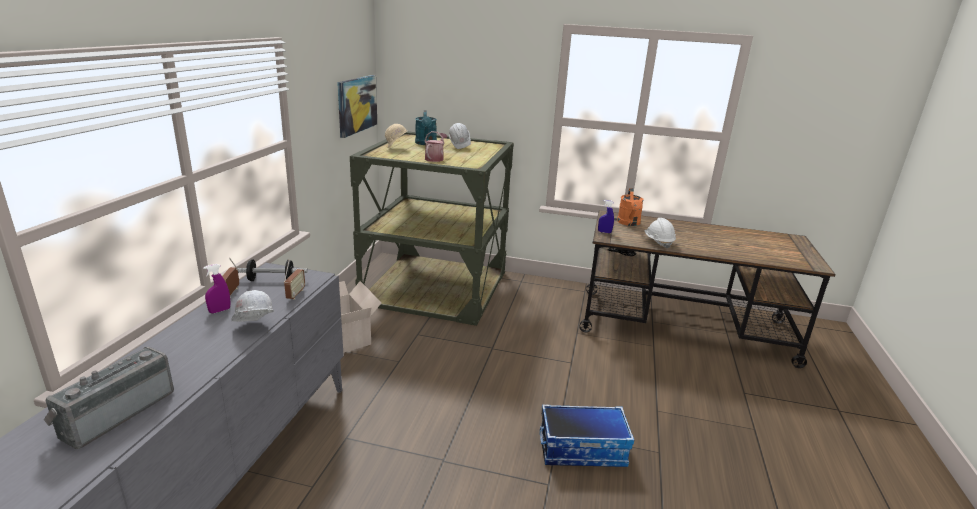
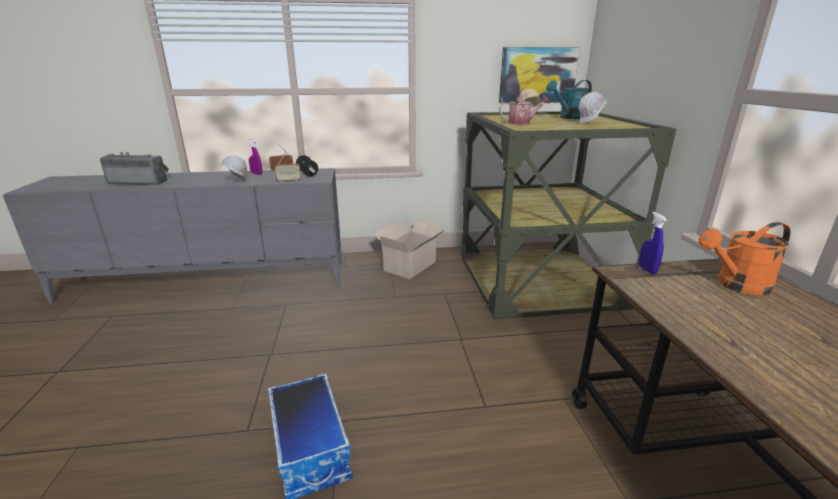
camera: 70 degrees right, 0 degrees up
(658, 242) = (700, 321): white hard hat -> none

